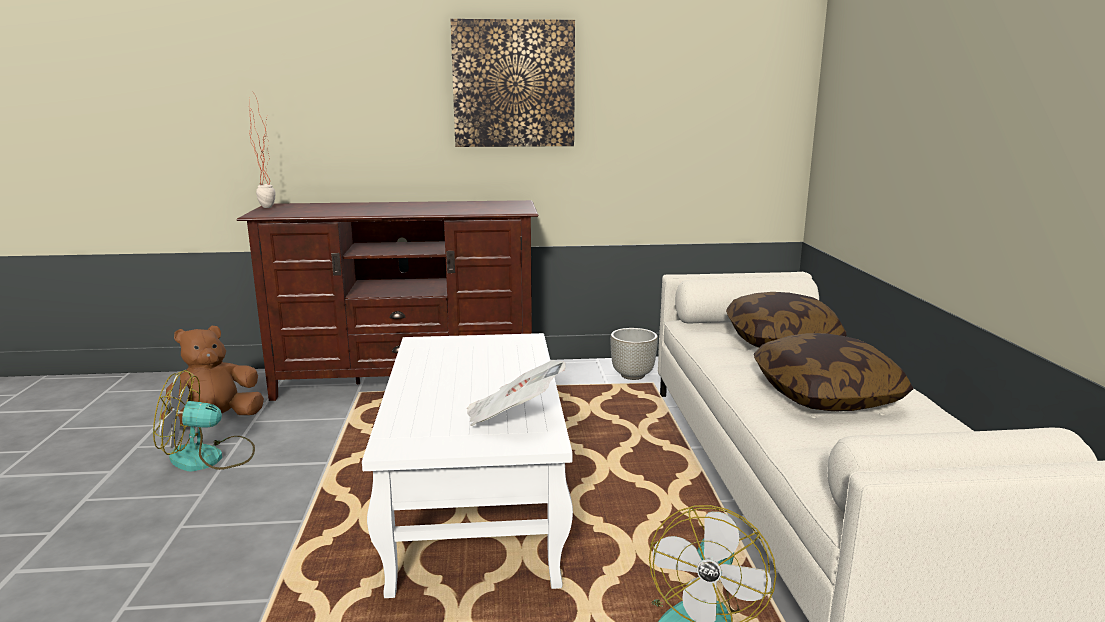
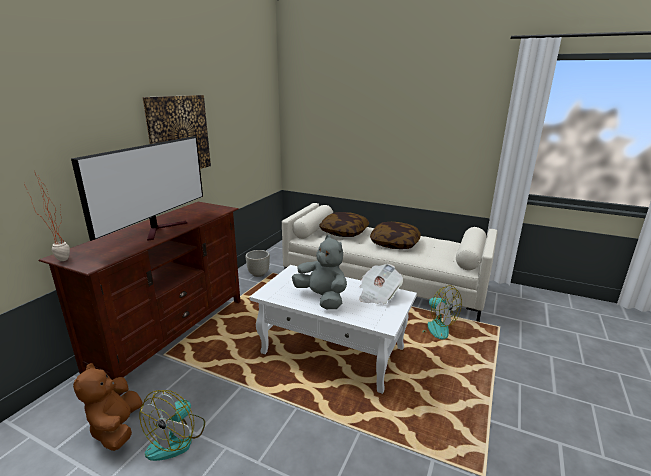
camera: 60 degrees left, 5 degrees up
(397, 209) = (162, 229): none -> television
(447, 378) = (322, 298): none -> grey plush toy

